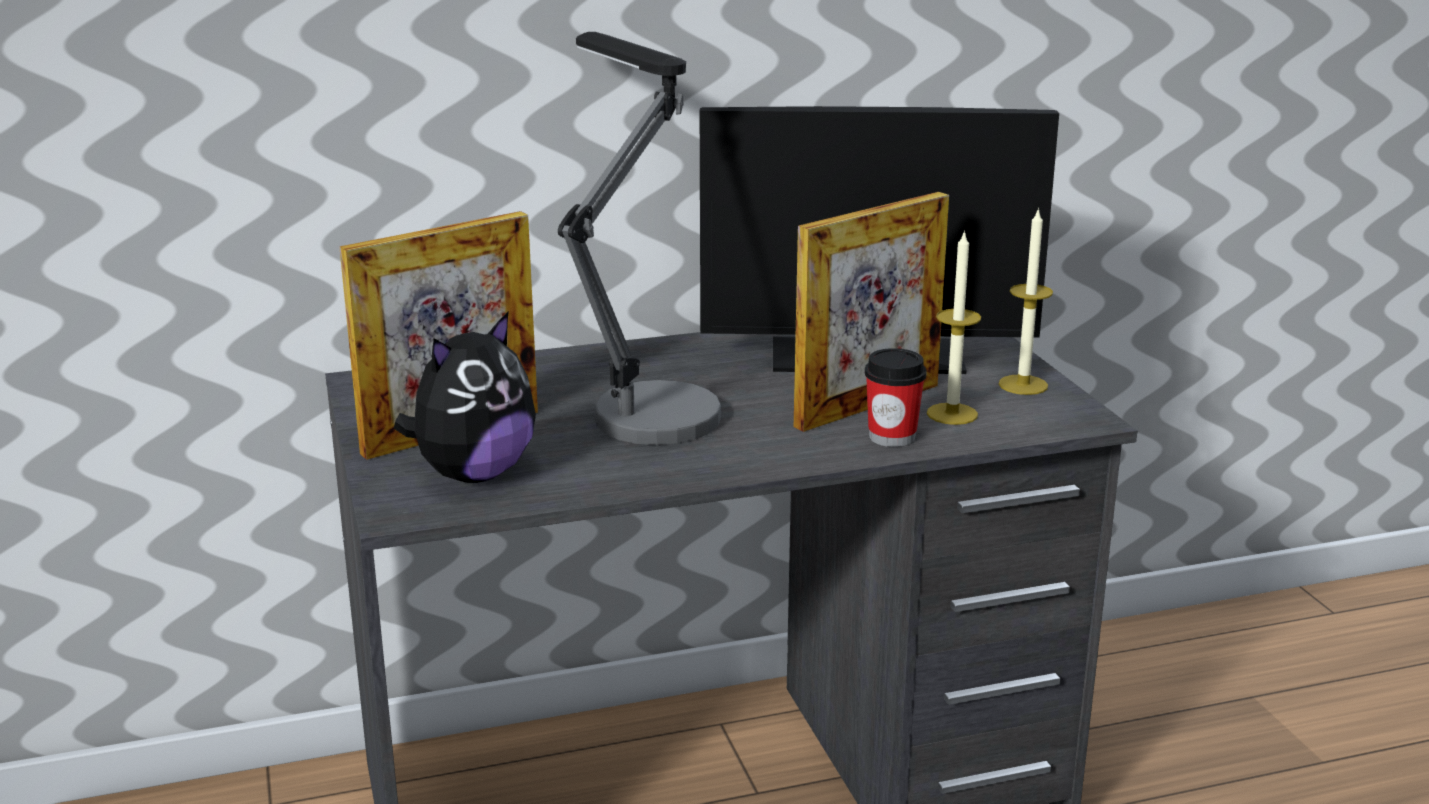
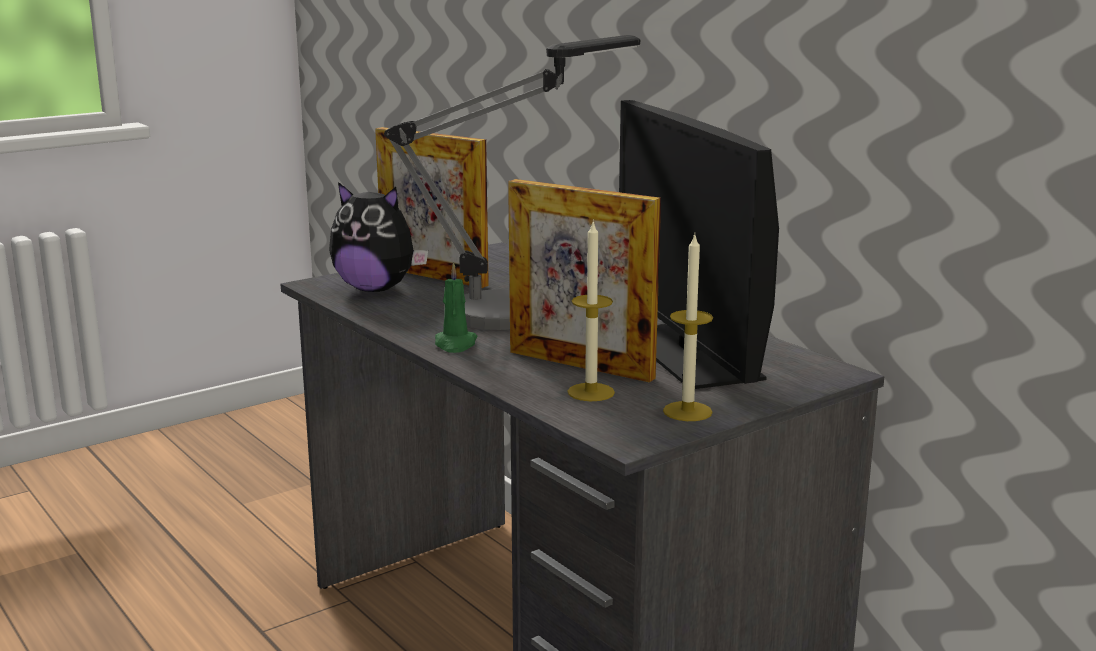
camera: 70 degrees right, 5 degrees down
(754, 455) = (455, 344): none -> green candle
(892, 437) = (523, 378): cup -> none

